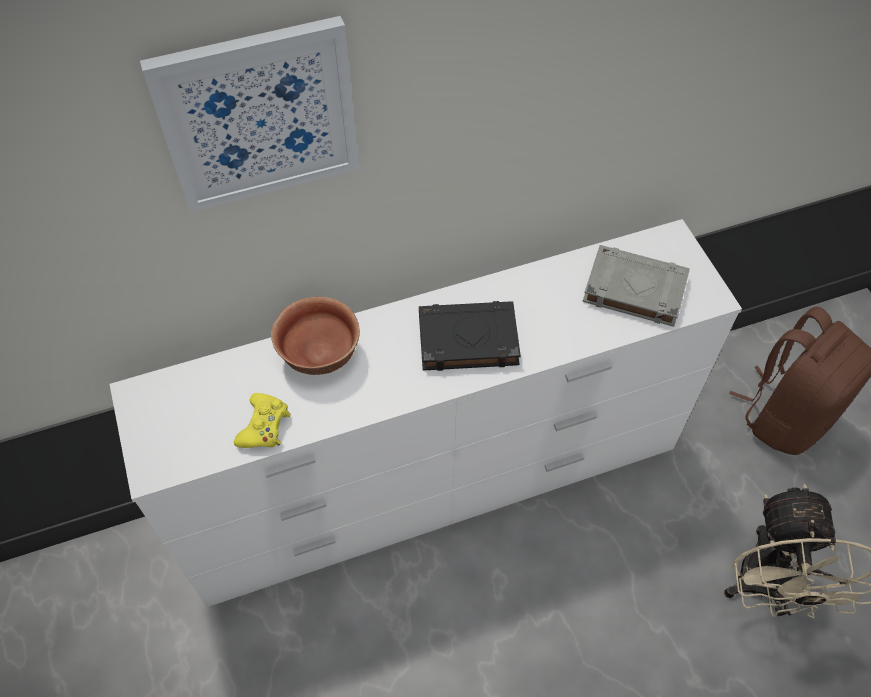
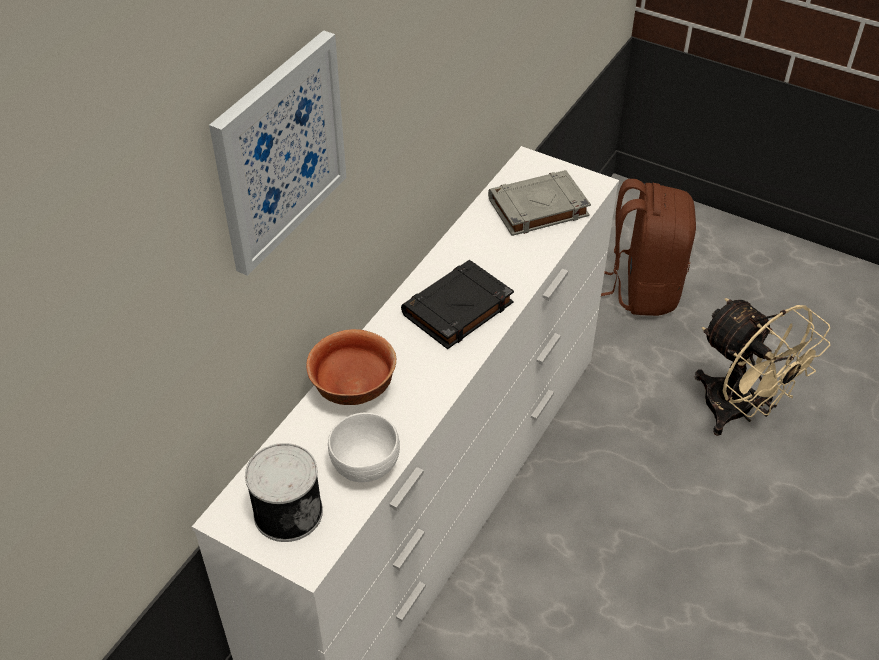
camera: 40 degrees left, 10 degrees down
(177, 420) = (287, 511): none -> can
(264, 426) = (366, 466): yellow game controller -> white bowl

